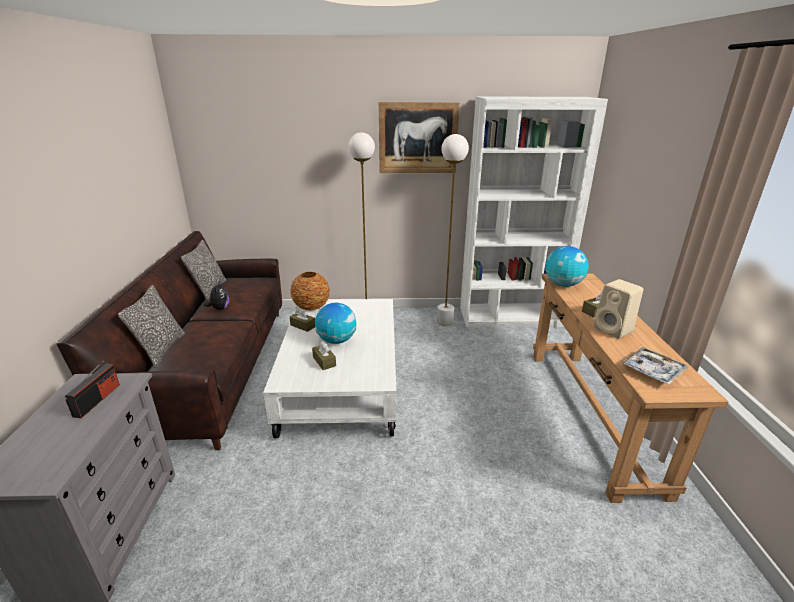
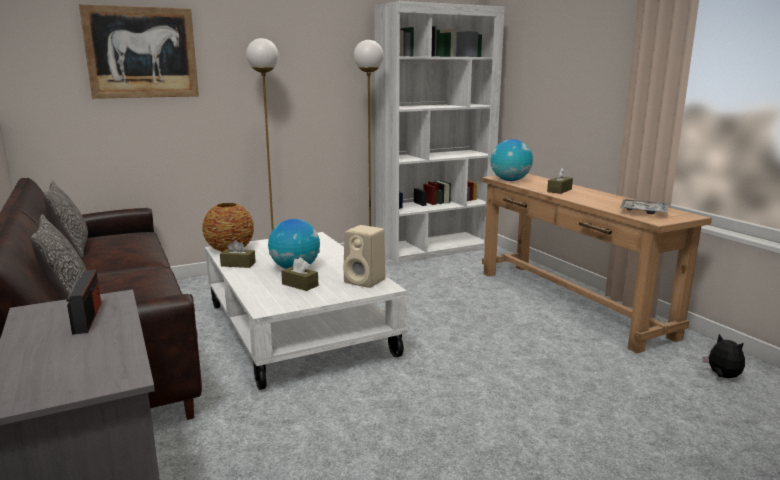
camera: 25 degrees left, 10 degrees down
(220, 308) = (111, 261): plush toy -> plush toy (722, 376)
(418, 138) = (317, 50): picture -> picture (142, 52)
(614, 330) = (586, 197): beige speaker -> beige speaker (366, 281)

